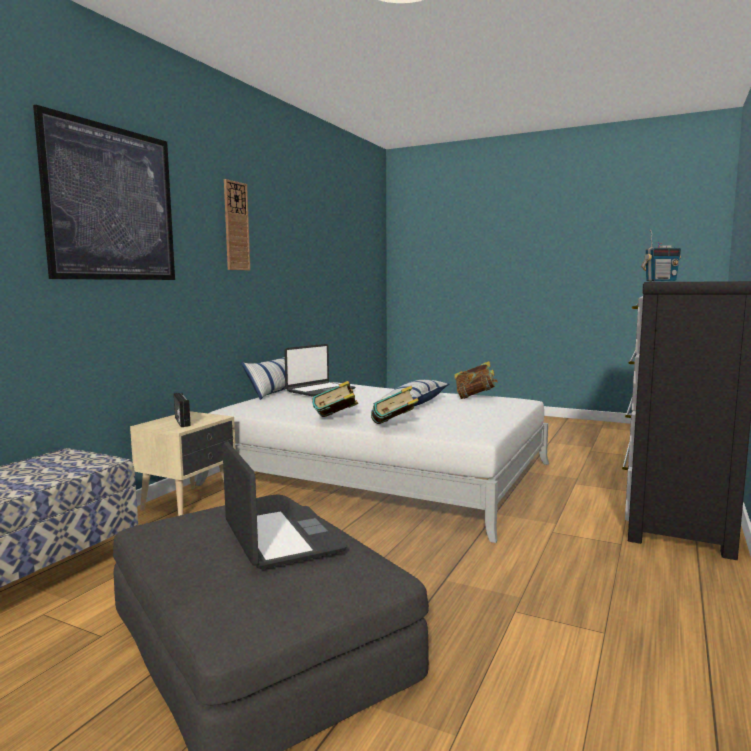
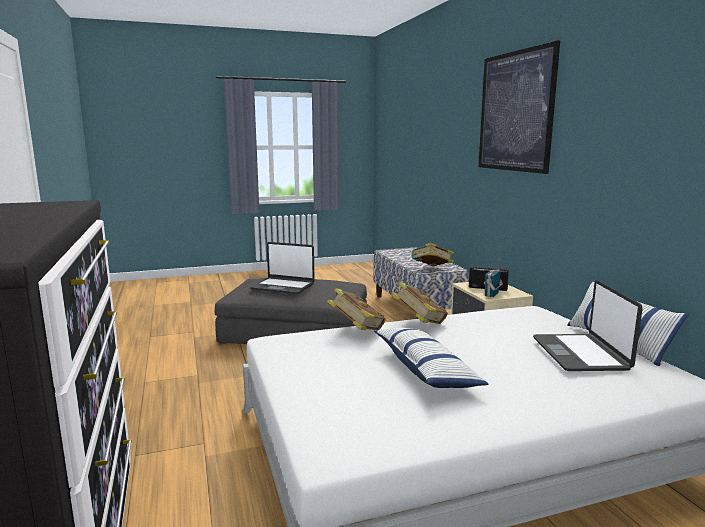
camera: 135 degrees right, 5 degrees up
(236, 226) = (634, 109): wall clock -> none
(475, 397) = (411, 434): book -> book (431, 269)
(660, 281) = (73, 205): radio -> radio (492, 294)

